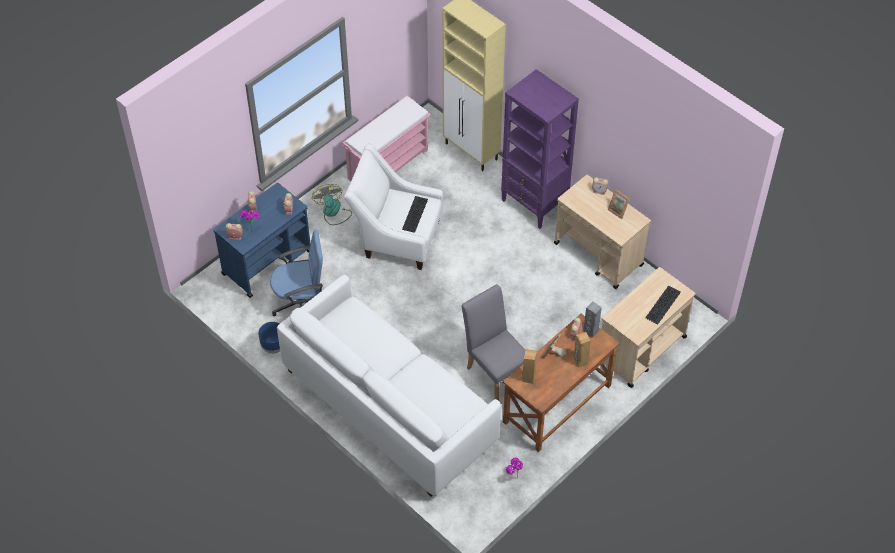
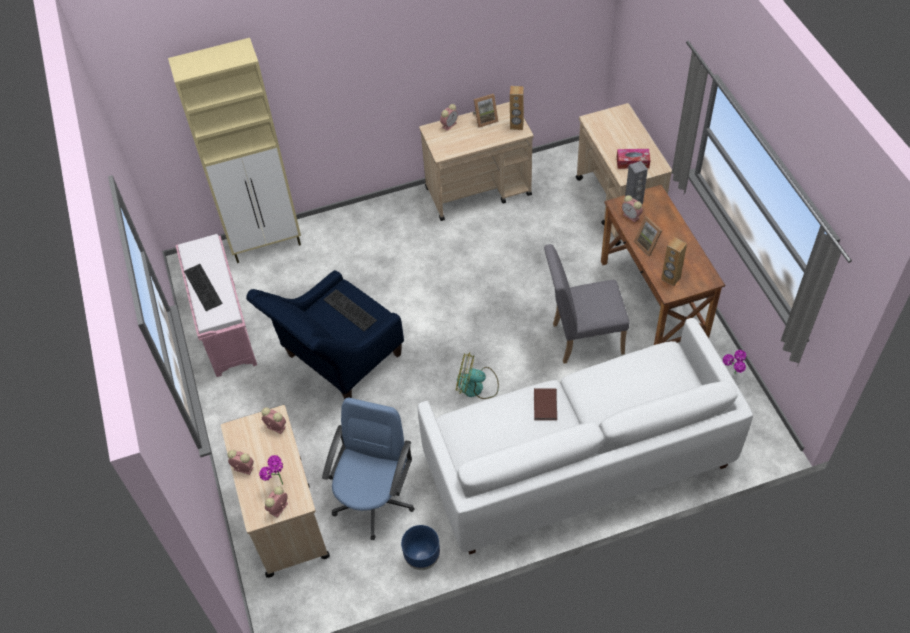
camera: 60 degrees left, 0 degrees up
(267, 262) = (284, 515): blue cart -> beige cart
(333, 212) = (256, 411): fan -> fan (476, 386)
(391, 349) = (544, 405): none -> brown book
(396, 237) = (338, 360): white armchair -> blue armchair
(534, 204) = (377, 217): purple bookcase -> none
(580, 361) = (669, 225): brown speaker -> brown speaker (516, 125)
(631, 317) = (632, 162): none -> tissue box
(663, 305) = (631, 132): keyboard -> keyboard (204, 287)

